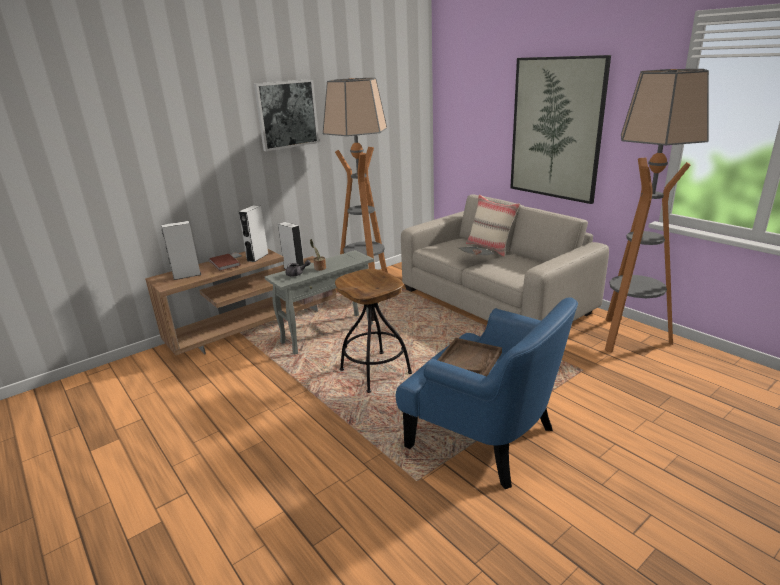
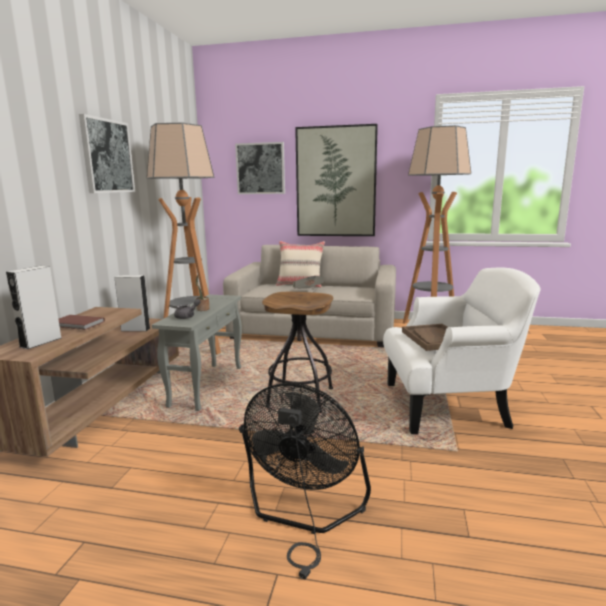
camera: 40 degrees left, 10 degrees down
(245, 464) = (300, 514): none -> black fan
(257, 257) = (109, 314): grey speaker -> none
(482, 105) = (260, 168): none -> picture
(485, 436) = (449, 406): blue armchair -> white armchair

